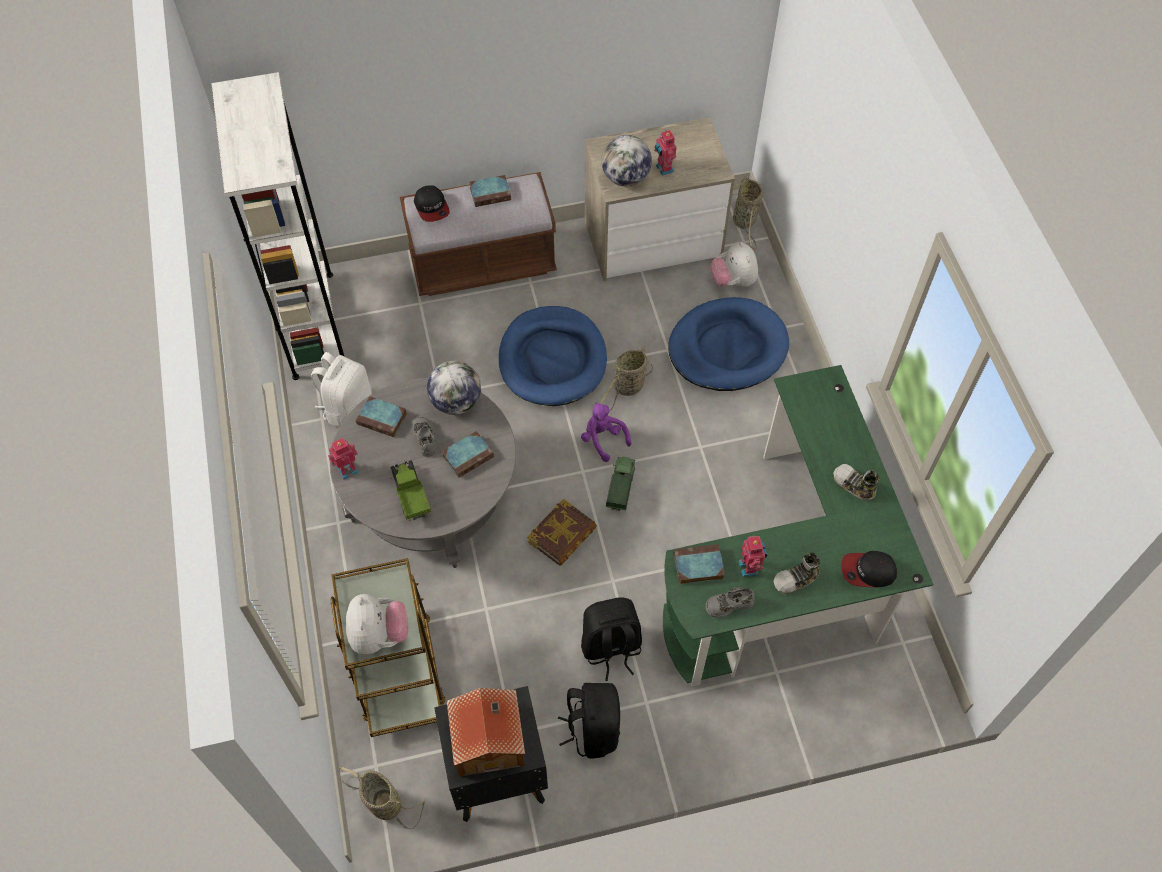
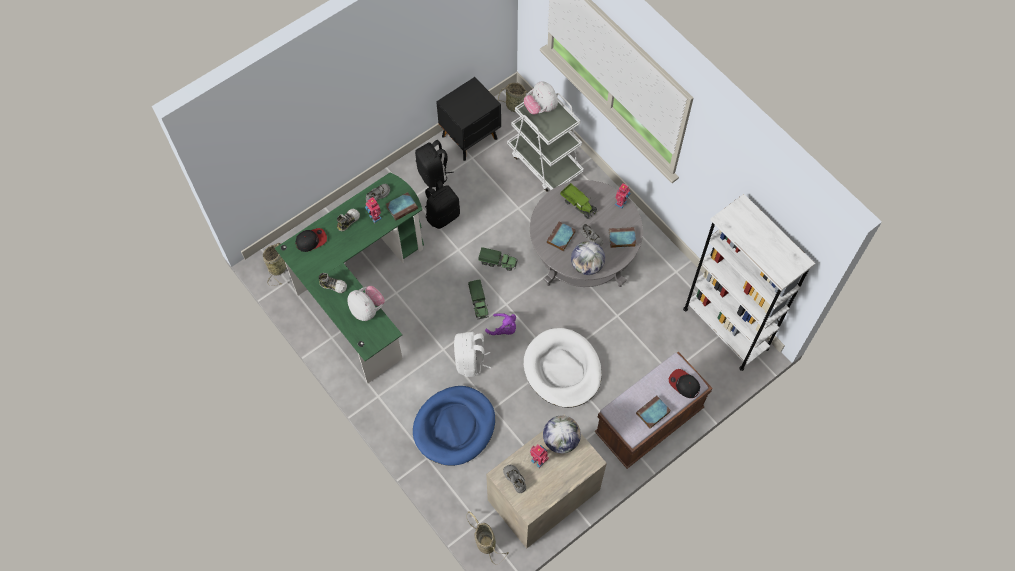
camera: 155 degrees right, 5 degrees up
(347, 407) = (666, 284): white backpack -> white backpack (470, 361)
(398, 670) = (545, 162): brown cart -> white cart
(489, 737) = (468, 102): toy house -> none
(552, 359) = (562, 369): blue dog bed -> white dog bed
(562, 535) = (498, 262): book -> toy truck
(627, 388) = (505, 369): basket -> basket (279, 266)
(702, 161) = (515, 479): none -> grey shoe
(733, 281) = (472, 484): plush toy -> plush toy (367, 309)

